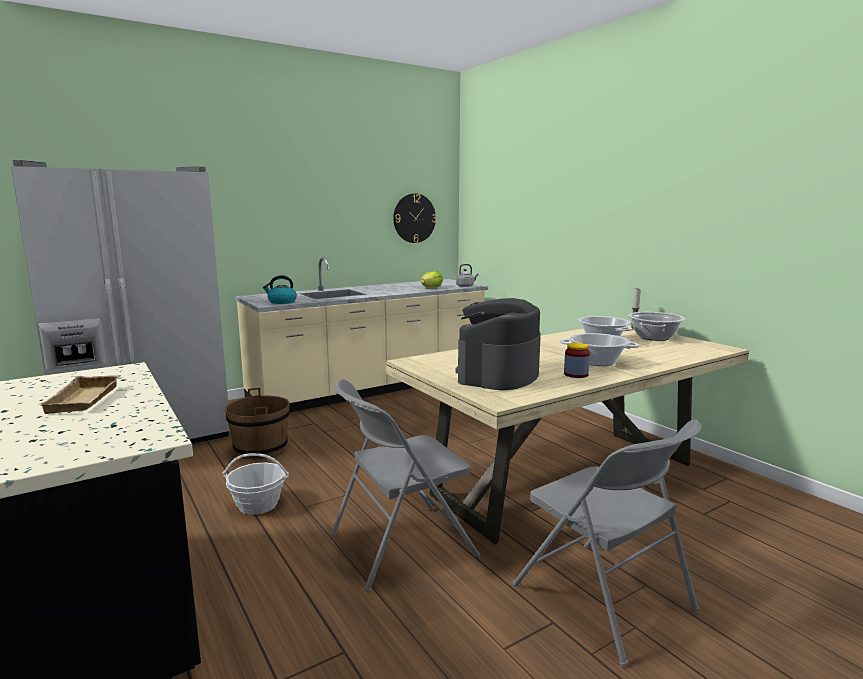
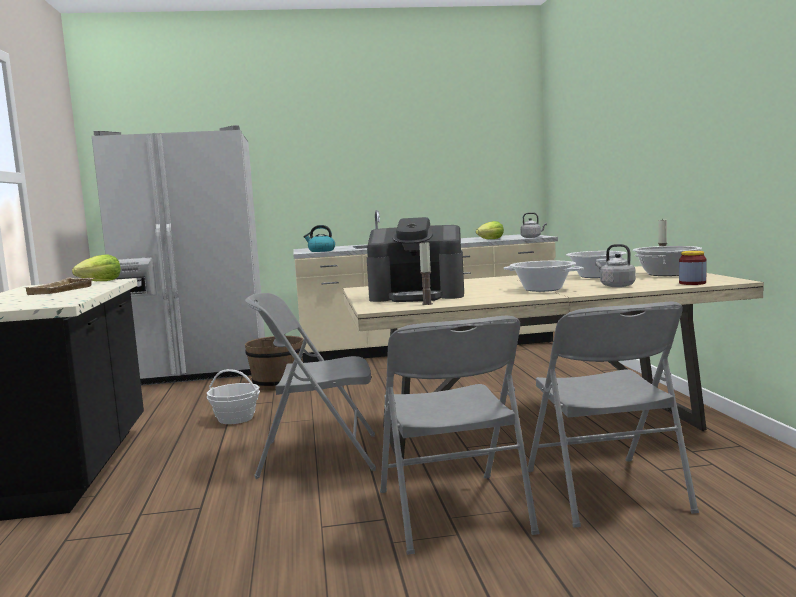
camera: 25 degrees right, 5 degrees down
(106, 373) = (100, 282): none -> lettuce
(414, 218) = (487, 167): wall clock -> none
(498, 375) = (418, 295): coffee machine -> coffee machine turned 135 degrees counterclockwise
(536, 390) = (427, 304): none -> candle
(576, 374) = (495, 296): jar -> jar (692, 283)
(649, 356) = (615, 286): none -> grey kettle
(690, 545) = (604, 490): none -> grey chair

